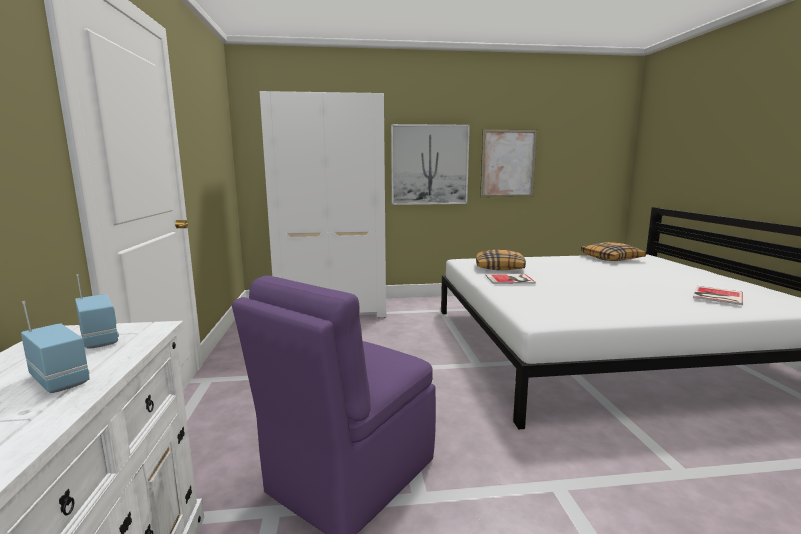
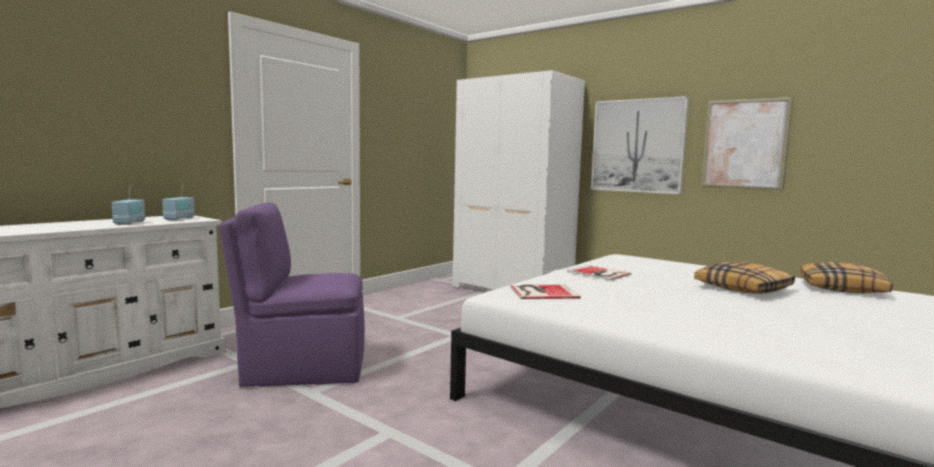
camera: 45 degrees right, 5 degrees down
(500, 267) = (634, 266): pillow -> pillow (743, 289)
(716, 296) = (803, 337): book -> book (541, 292)

